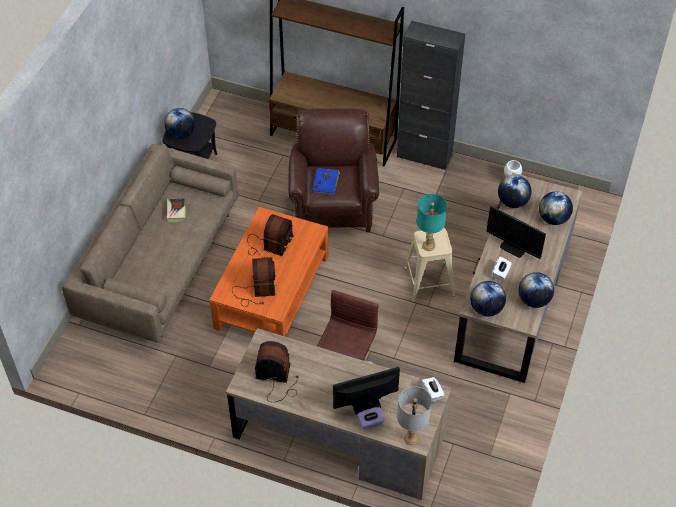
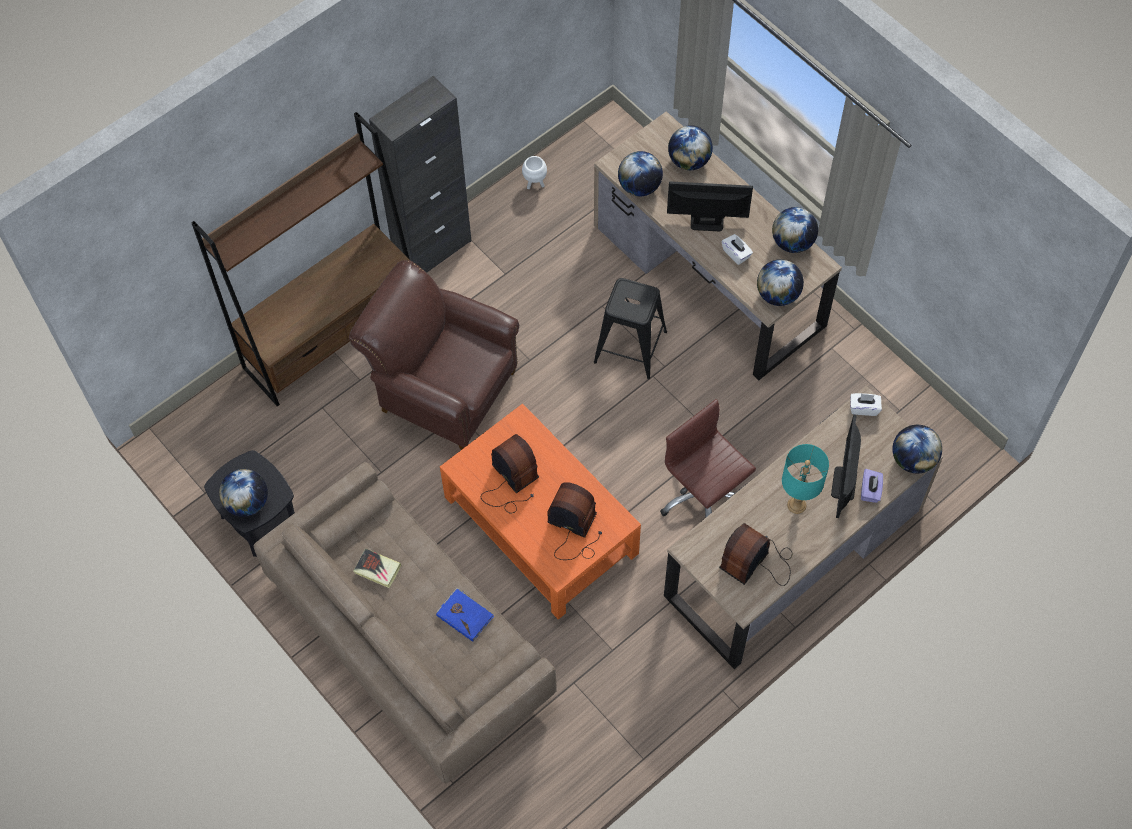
camera: 60 degrees left, 10 degrees up
(326, 182) = (455, 370): blue book -> blue book (465, 615)
(411, 438) = (913, 460): grey table lamp -> globe
(428, 245) = (636, 308): turquoise table lamp -> turquoise table lamp (796, 504)
(429, 282) = (630, 347): beige stool -> black stool
(513, 247) = (707, 222): monitor -> monitor turned 150 degrees counterclockwise

